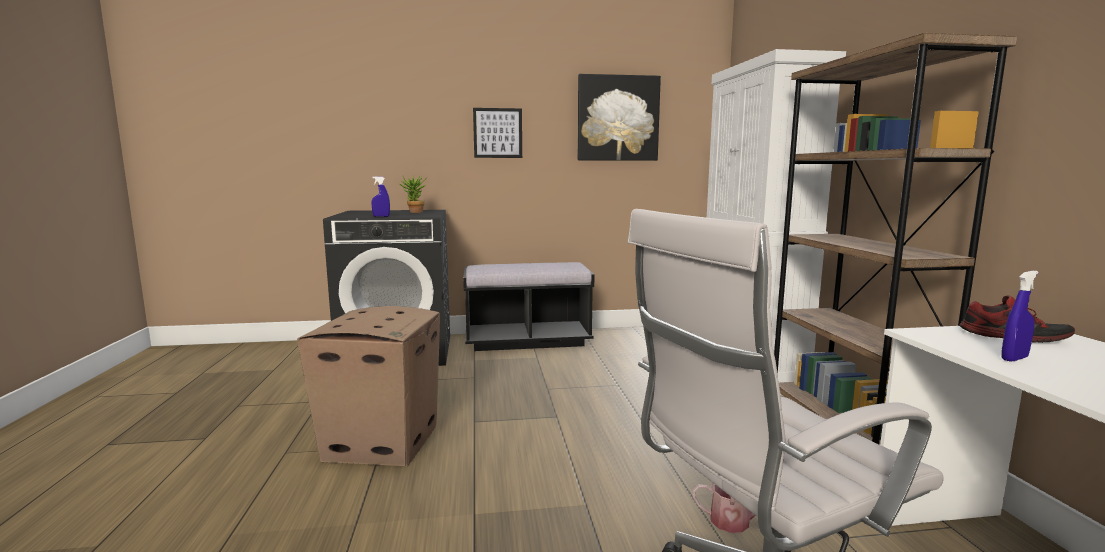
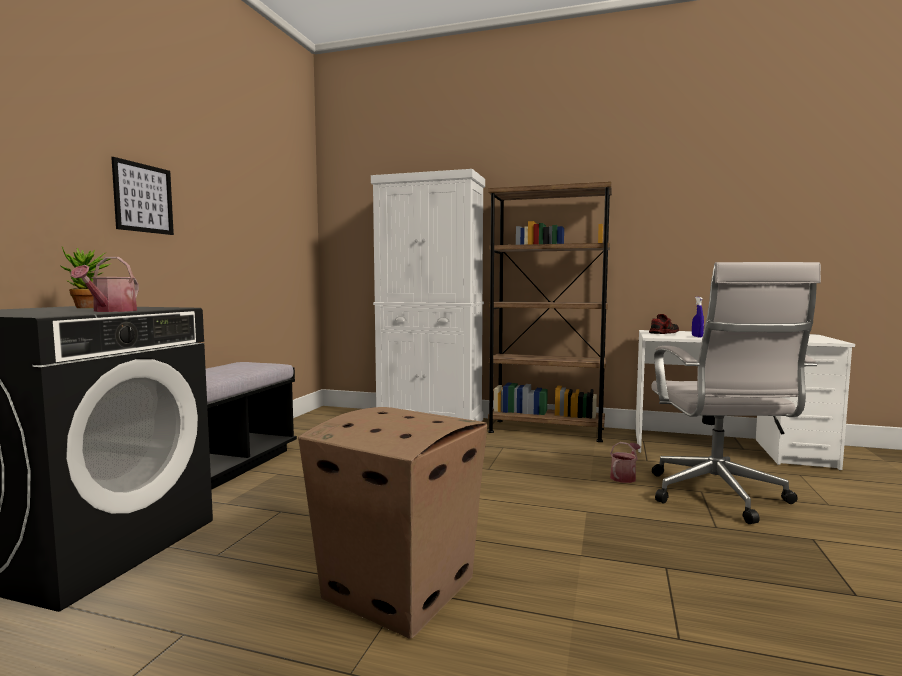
camera: 65 degrees left, 5 degrees down
(381, 216) = (111, 311): blue spray bottle -> watering can
(617, 118) = (252, 201): picture -> none

